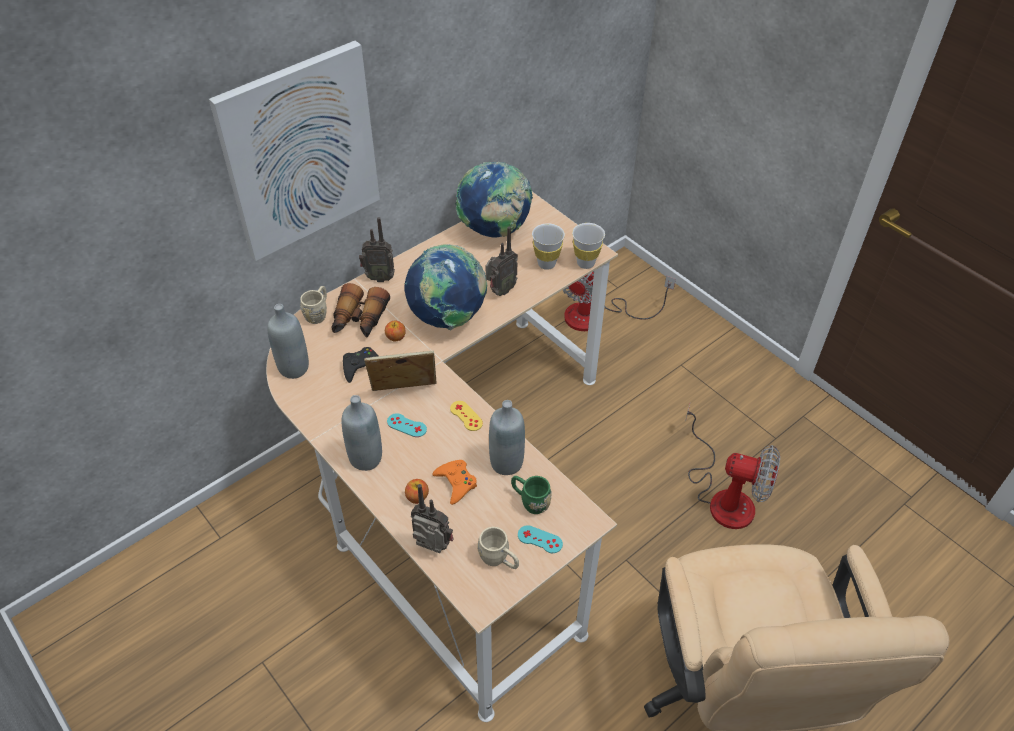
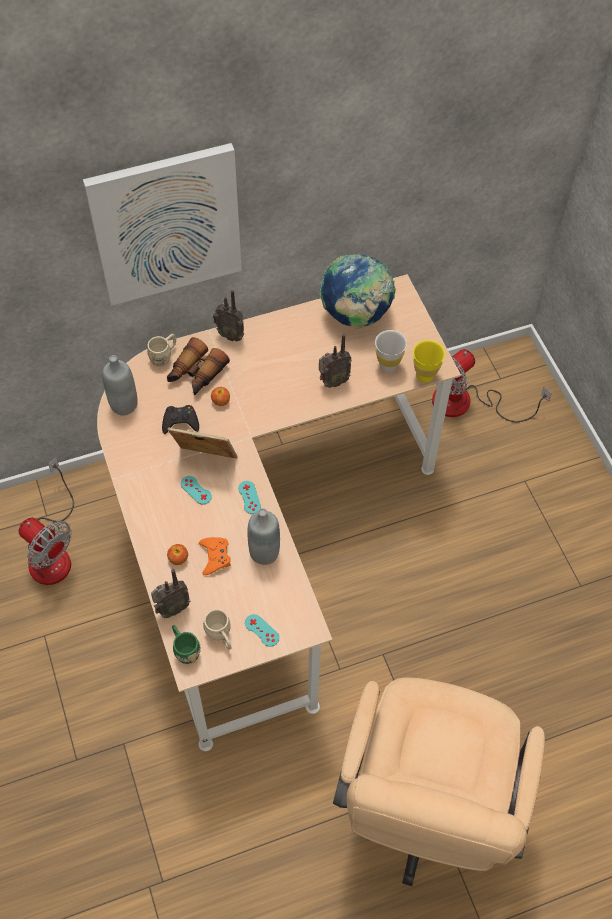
camera: 20 degrees right, 10 degrees up
(366, 458) = (151, 509): grey bottle -> none
(432, 549) = (171, 609): radio -> radio turned 105 degrees clockwise
(448, 318) = (274, 395): globe -> none
(466, 416) = (249, 497): yellow game controller -> turquoise game controller
(530, 501) = (268, 594): green mug -> green mug (184, 649)
(585, 263) = (425, 376): white cup -> yellow cup
(723, 495) = (501, 625): fan -> fan (52, 551)

